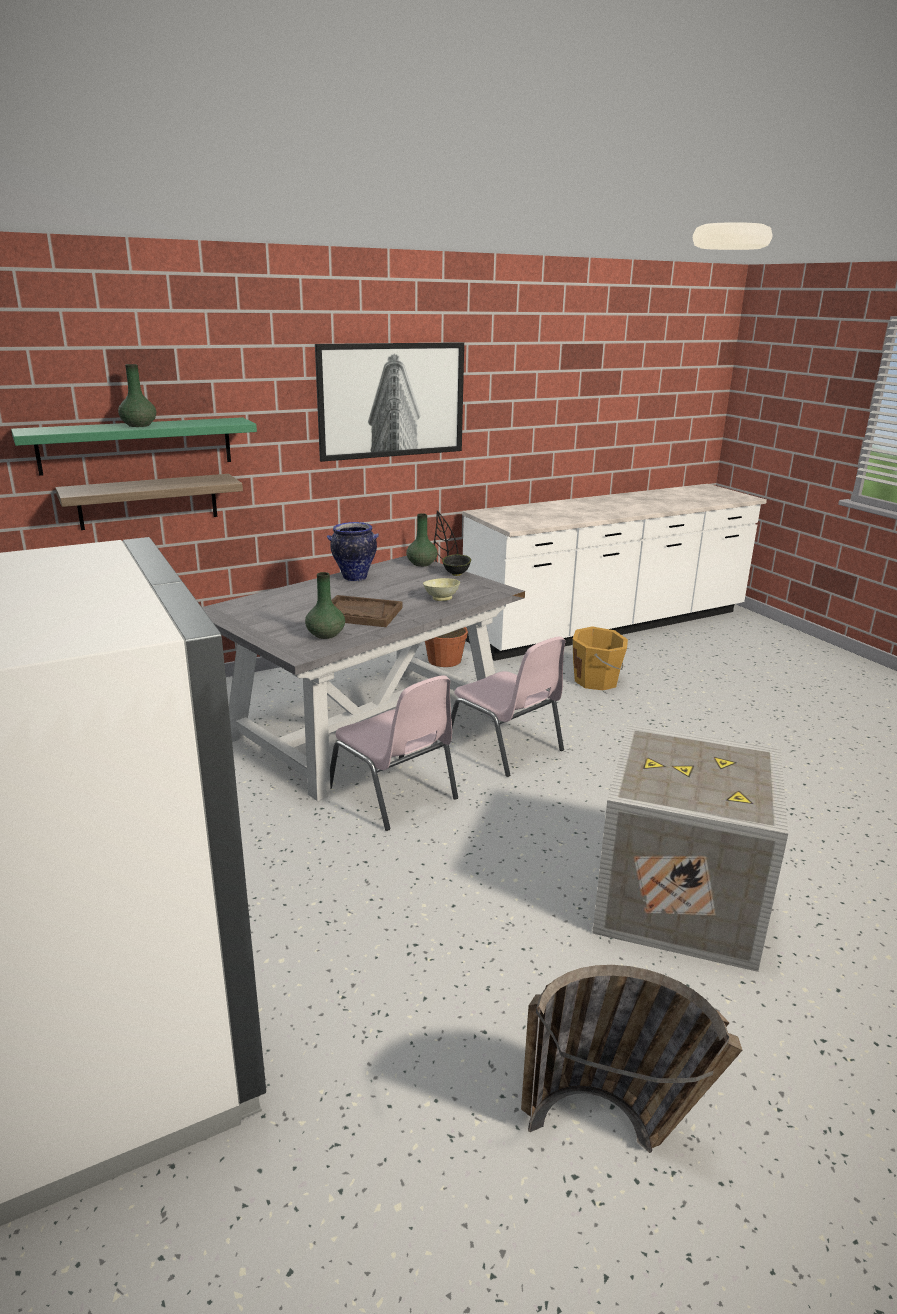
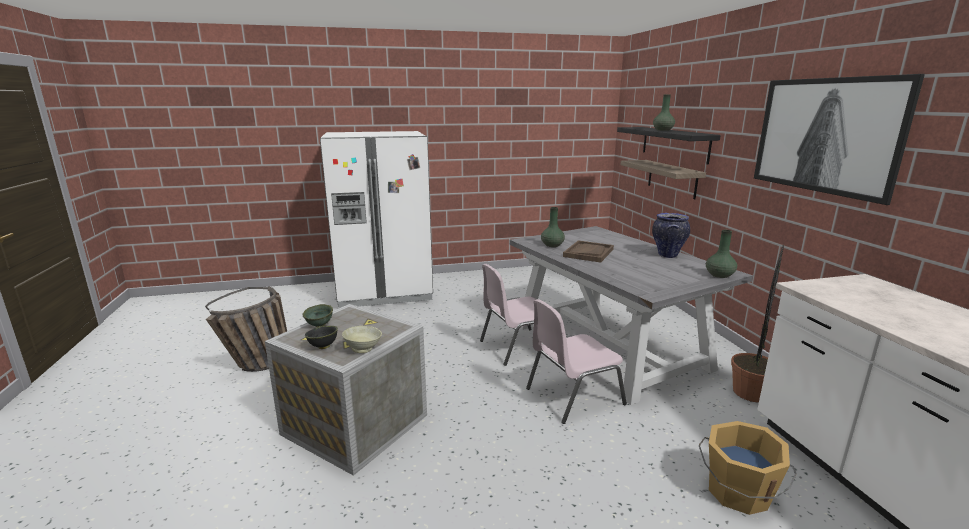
camera: 105 degrees right, 5 degrees down
(136, 445) = (674, 144): green shelf -> black shelf
(441, 598) = (623, 273): beige bowl -> beige bowl (363, 349)
(457, 574) = (692, 283): black bowl -> black bowl (323, 347)
(700, 800) = (320, 325): none -> green bowl

